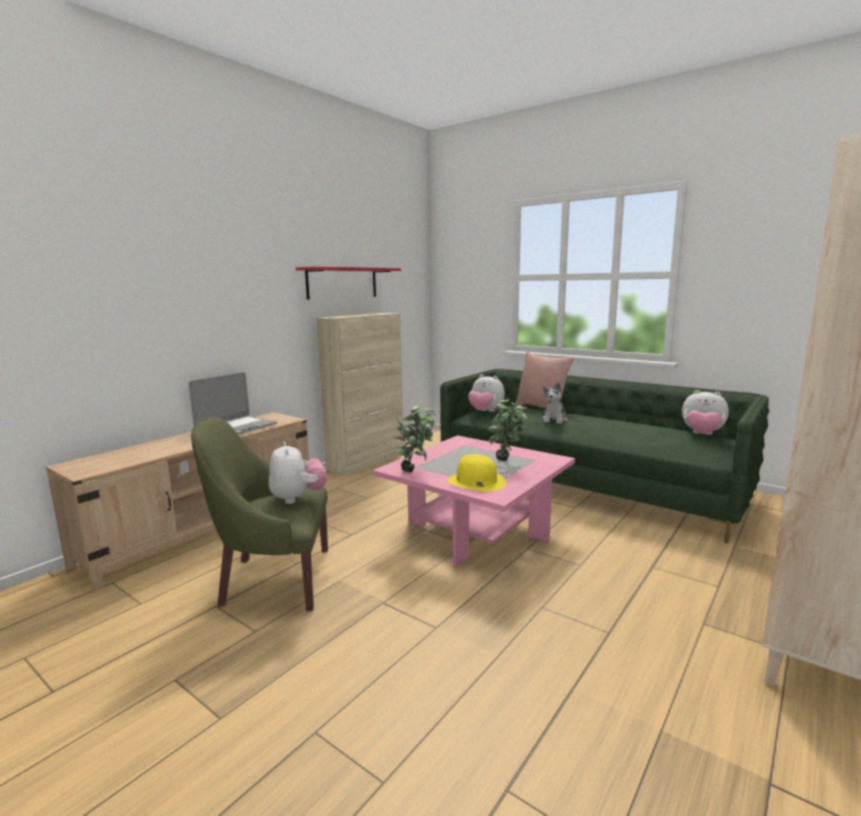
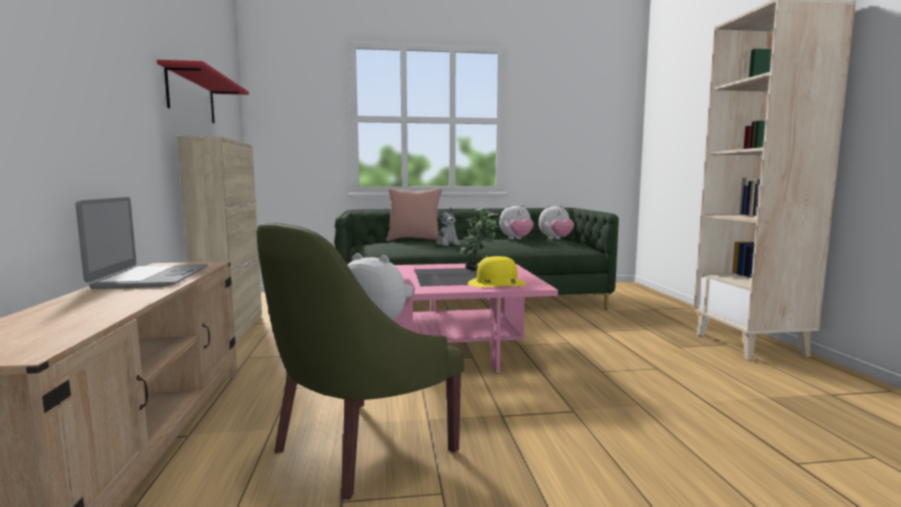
camera: 45 degrees left, 5 degrees down
(416, 470) = (428, 287): potted plant -> none
(485, 411) = (372, 247): plush toy -> plush toy (516, 239)

